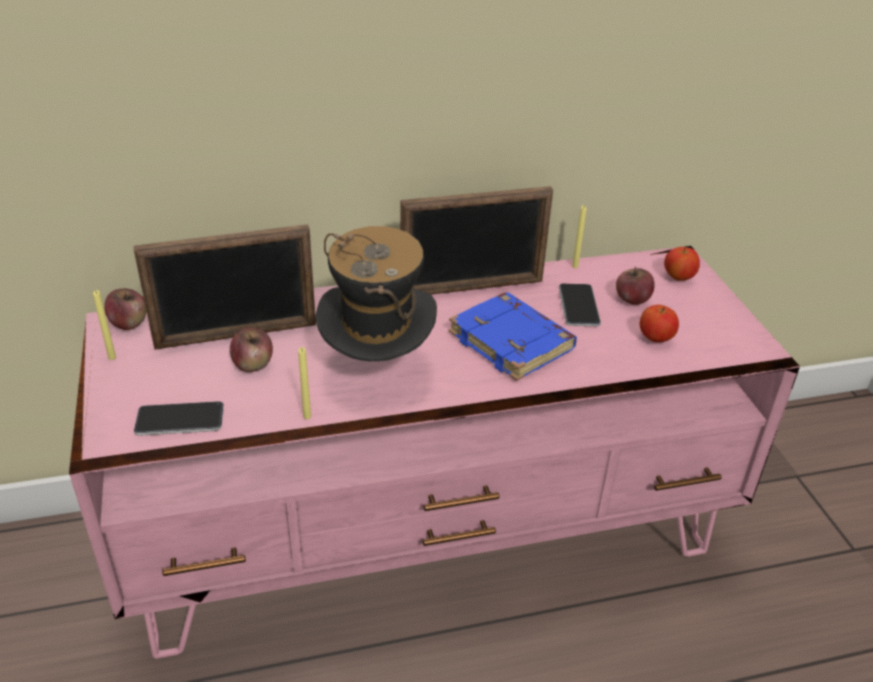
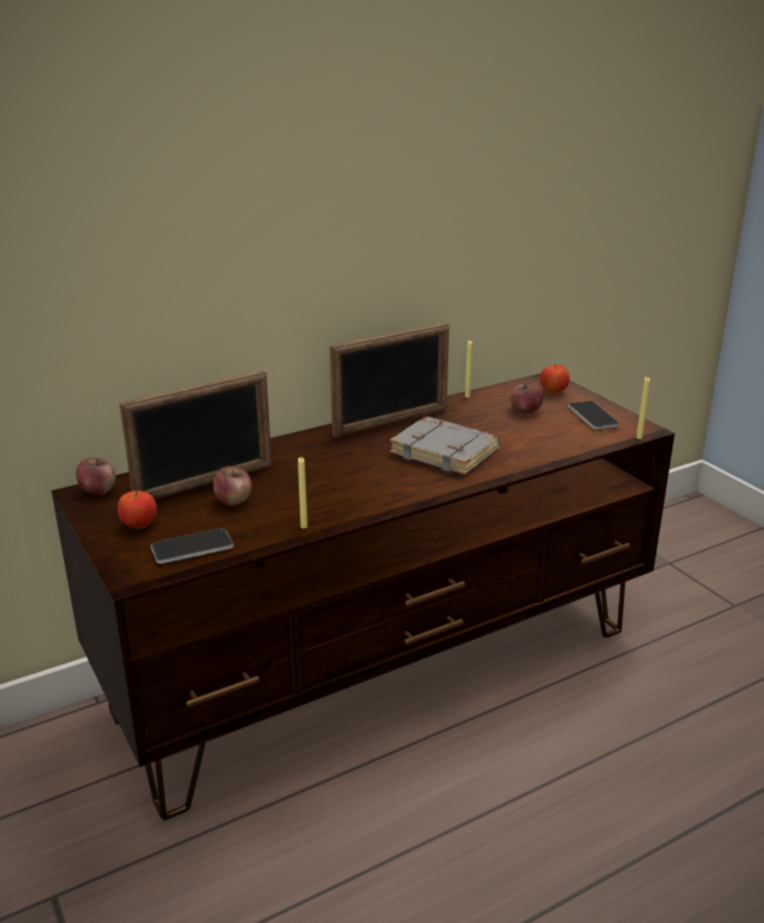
camera: 15 degrees left, 10 degrees down
(112, 357) = (99, 516): yellow candle -> yellow candle (639, 437)
(377, 370) = (345, 487): hat -> none
(430, 538) = (383, 670): pink tv stand -> brown tv stand
(513, 342) = (446, 452): blue book -> grey book
(578, 306) = (485, 421): phone -> phone (592, 416)
(655, 338) = (557, 432): apple -> apple (139, 526)

